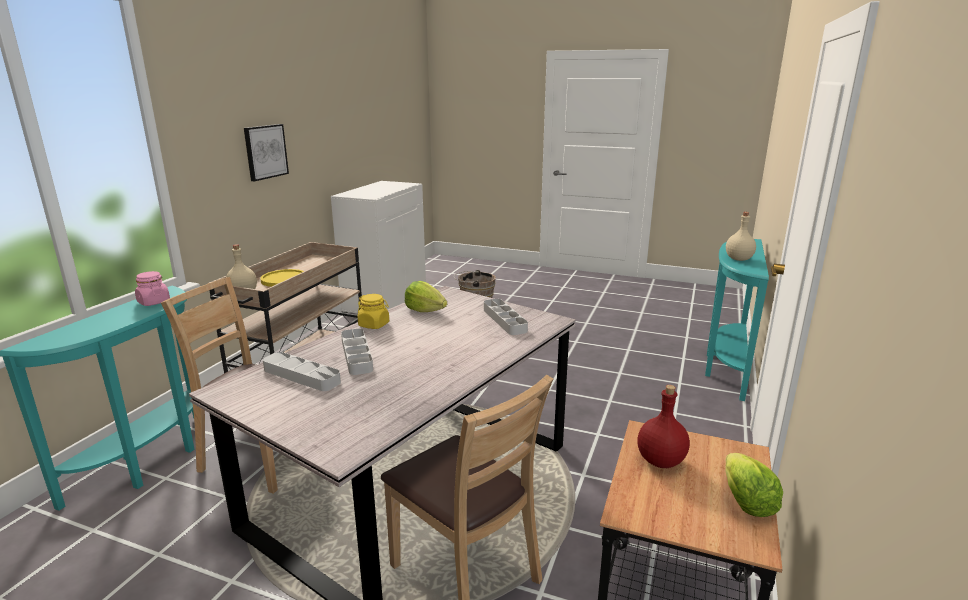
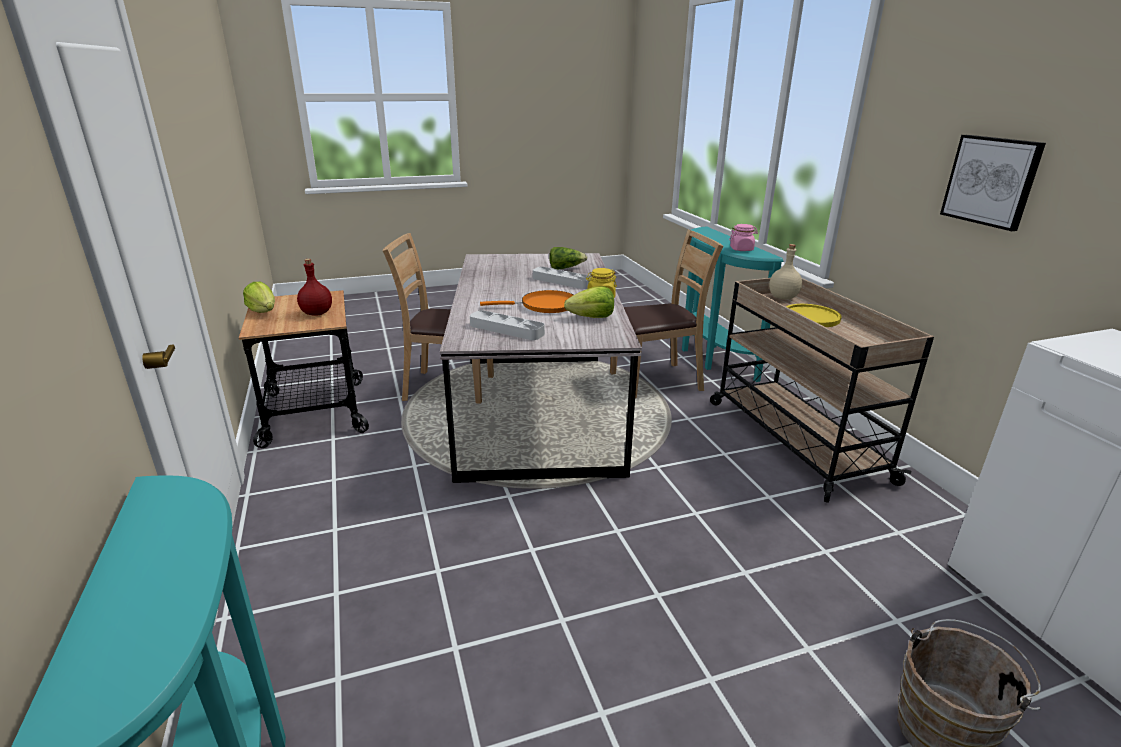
camera: 140 degrees right, 5 degrees up
(301, 376) = (566, 268): grey tray -> lettuce
(435, 332) = (544, 306): none -> orange frying pan
(738, 259) = (181, 530): beige bottle -> none

